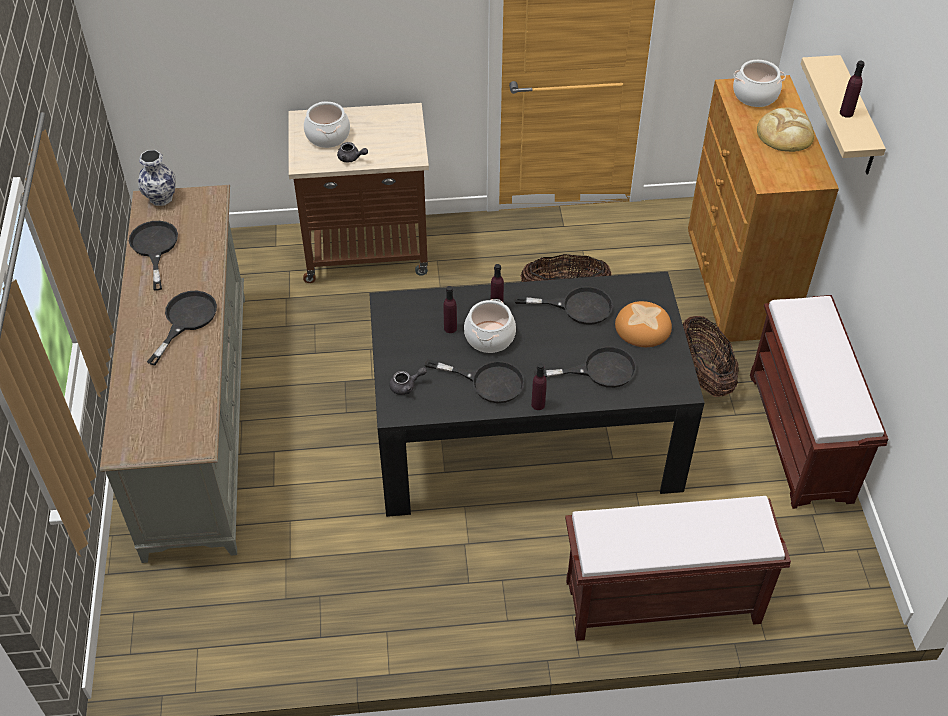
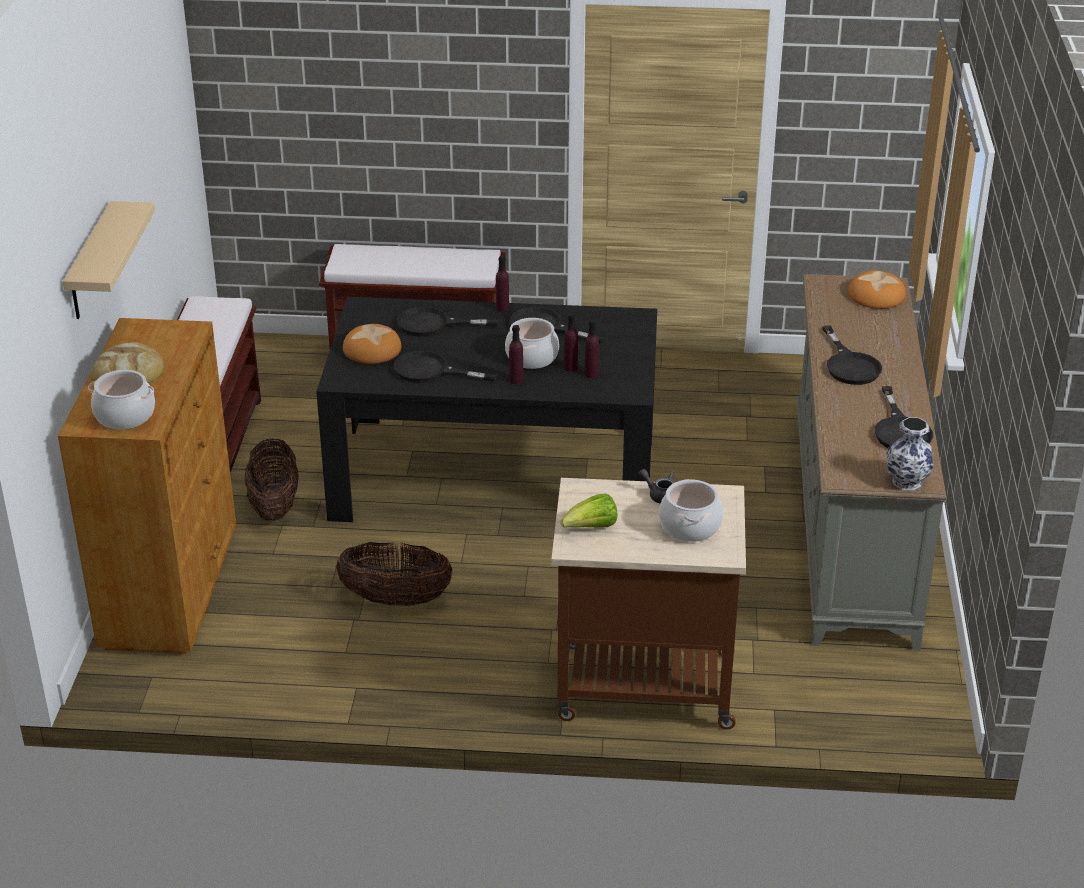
camera: 170 degrees left, 15 degrees down
(141, 429) = (875, 295): none -> bread
(186, 320) = (850, 365): black frying pan -> black frying pan turned 45 degrees counterclockwise
(397, 127) = (591, 528): none -> lettuce
(406, 386) = (624, 331): grey teapot -> none
(846, 113) = (117, 229): purple bottle -> purple bottle (591, 374)

